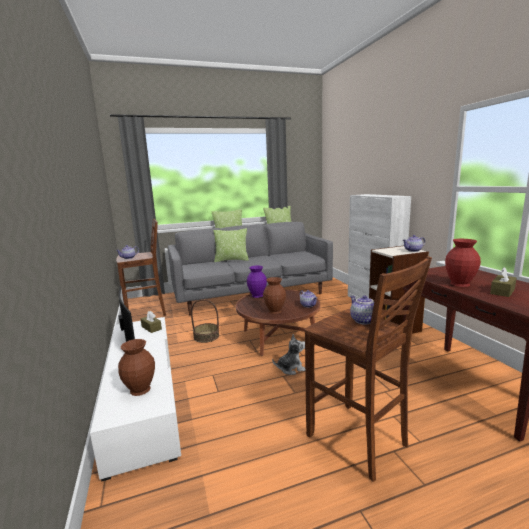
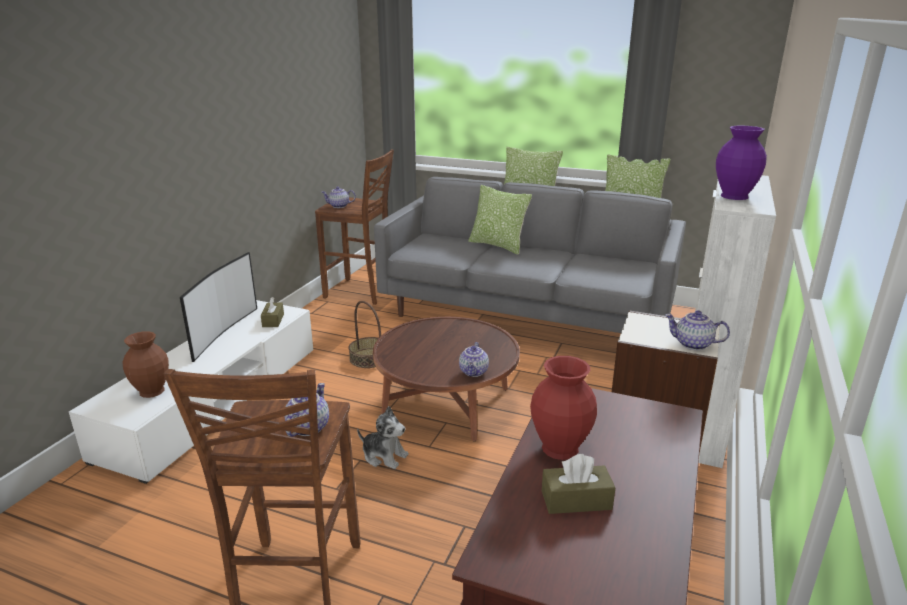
camera: 40 degrees right, 10 degrees up
(257, 295) = (445, 323): purple vase -> purple vase (734, 196)
(274, 311) = (417, 360): brown vase -> none

